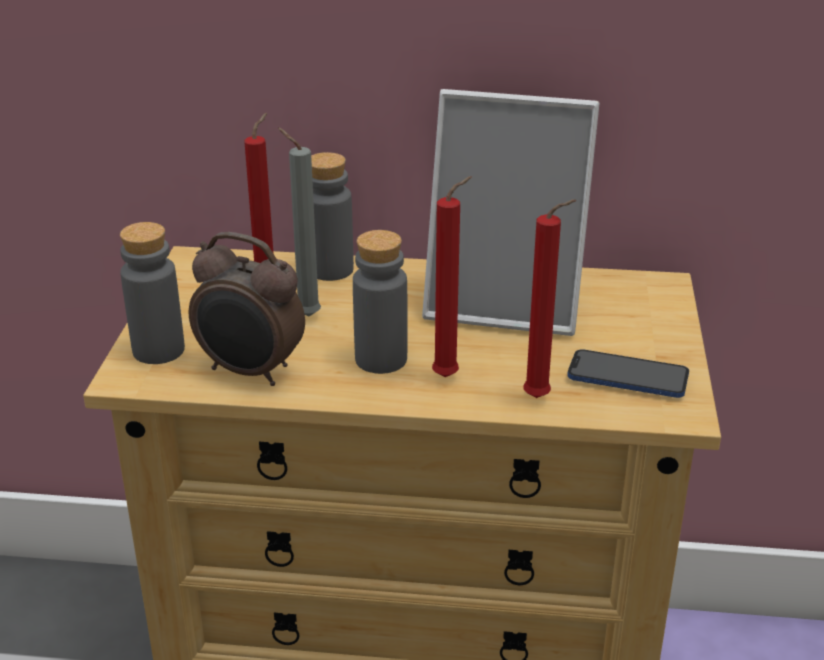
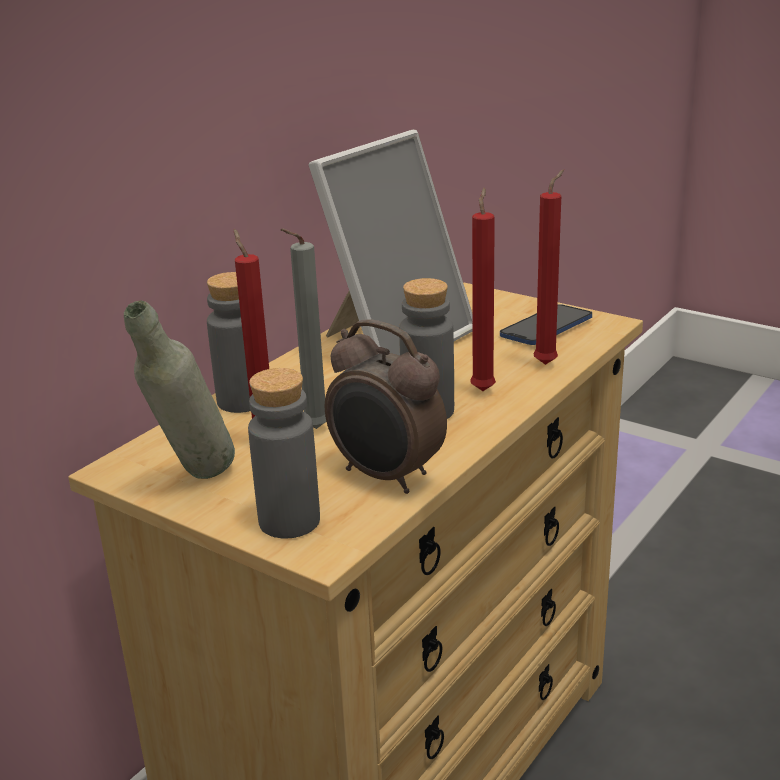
camera: 60 degrees left, 5 degrees down
(192, 293) = (193, 482): none -> grey bottle
(250, 372) = (386, 477): alarm clock -> alarm clock turned 75 degrees clockwise

